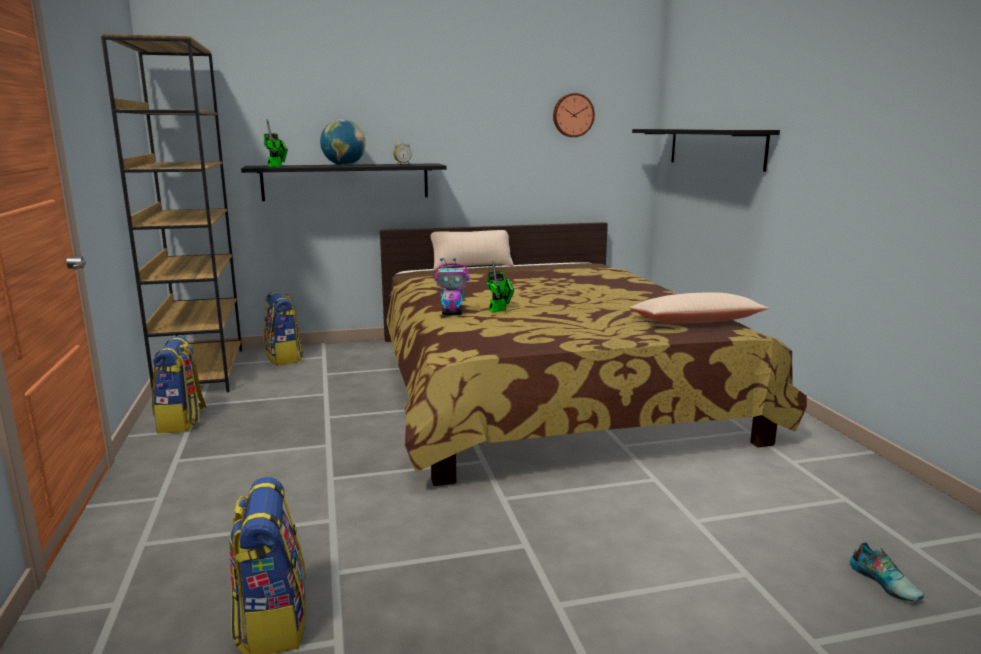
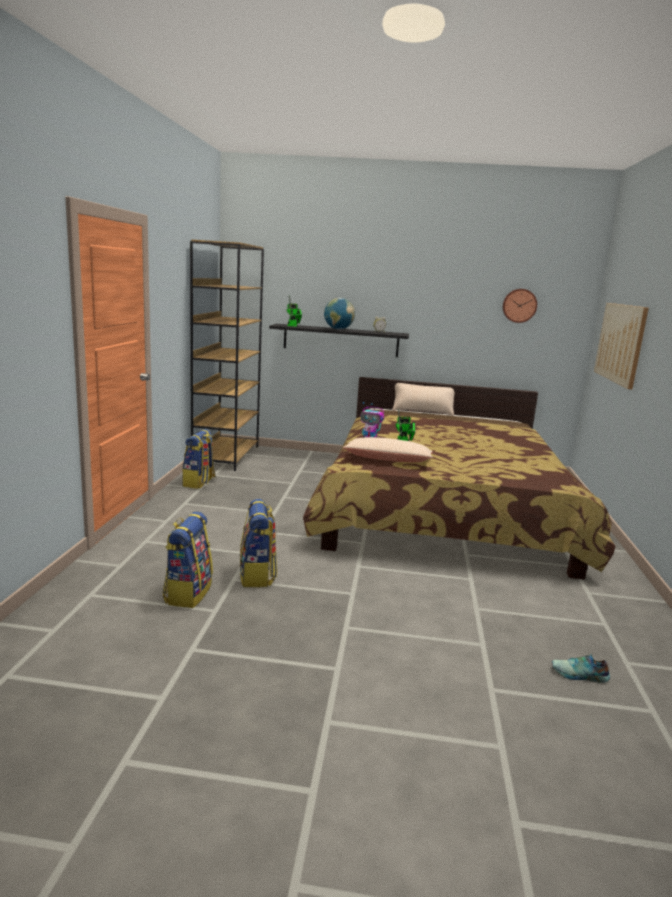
camera: 20 degrees right, 0 degrees up
(284, 358) = (281, 456): backpack -> backpack (257, 575)
(695, 322) = (538, 475): beige pillow -> beige pillow (387, 459)
(715, 148) = (620, 343): black shelf -> picture
(885, 582) = (579, 675): shoe -> shoe turned 105 degrees clockwise

